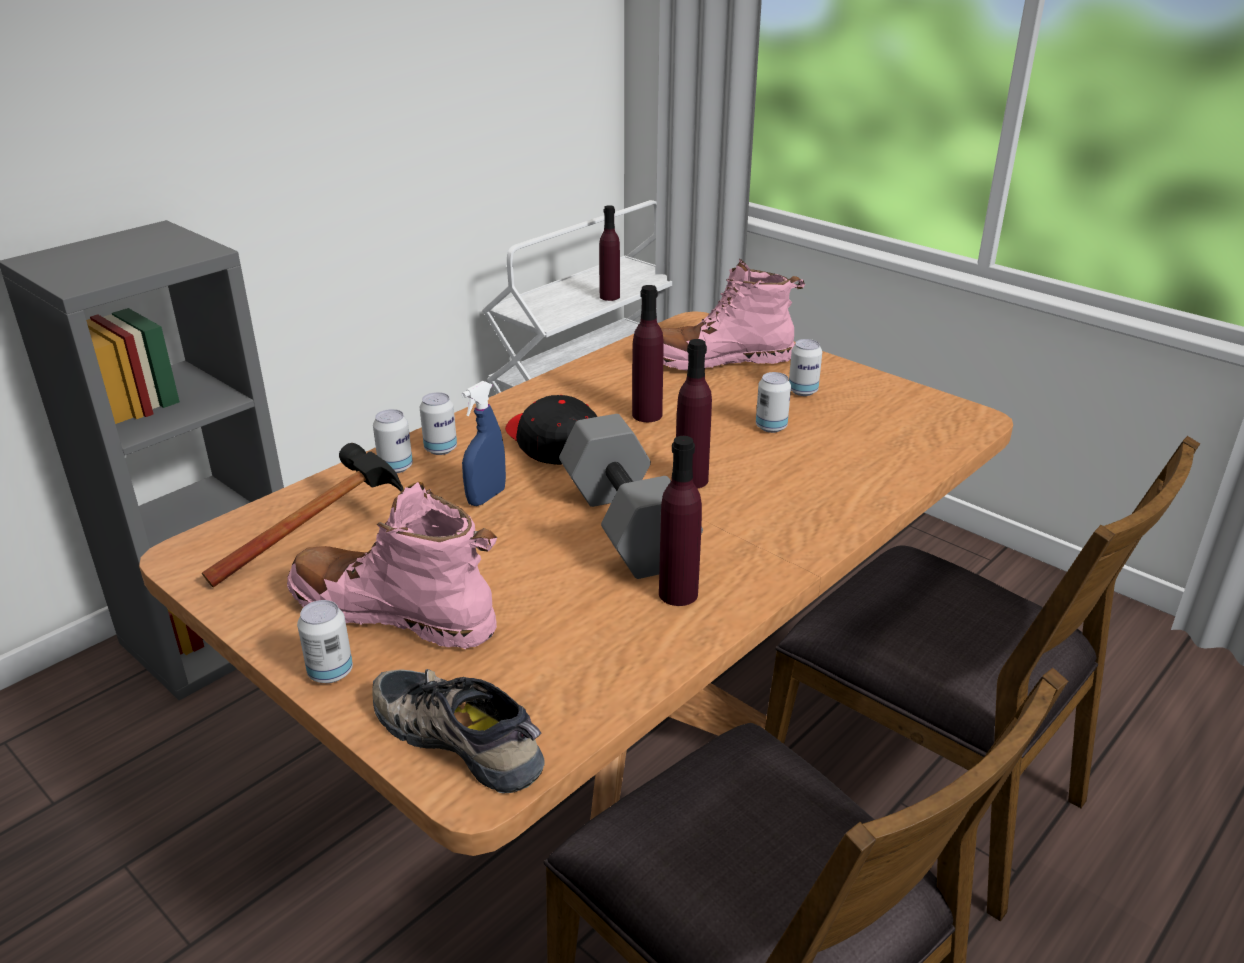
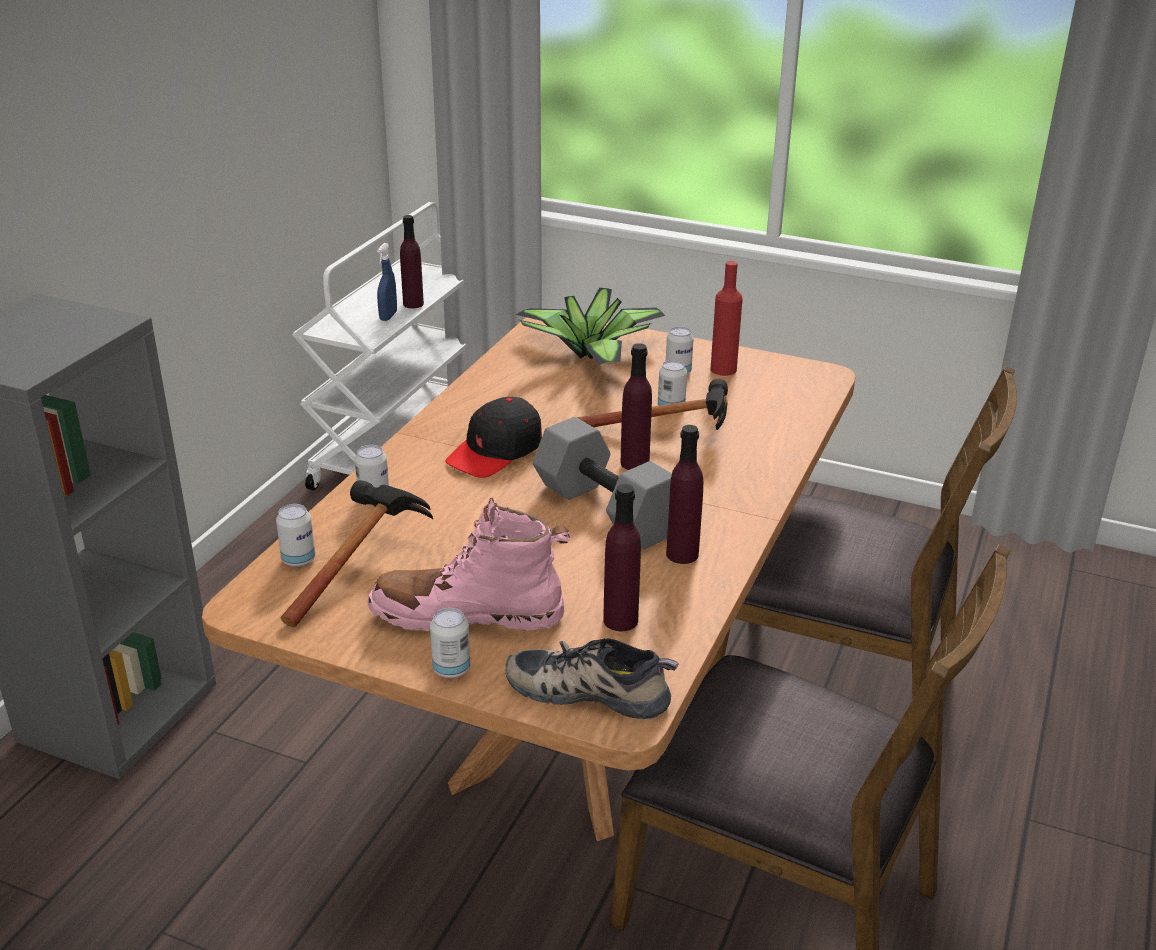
camera: 20 degrees left, 0 degrees up
(440, 449) = (402, 474): can -> can (298, 560)
(486, 497) = (474, 508): blue spray bottle -> blue spray bottle (388, 316)
(552, 442) = (496, 451): black cap -> black cap turned 90 degrees counterclockwise
(647, 415) = (561, 414): purple bottle -> purple bottle (620, 620)
(719, 360) = (591, 355): pink boot -> potted plant
(752, 457) = (671, 436): none -> hammer
(856, 396) = (723, 369): none -> red bottle

